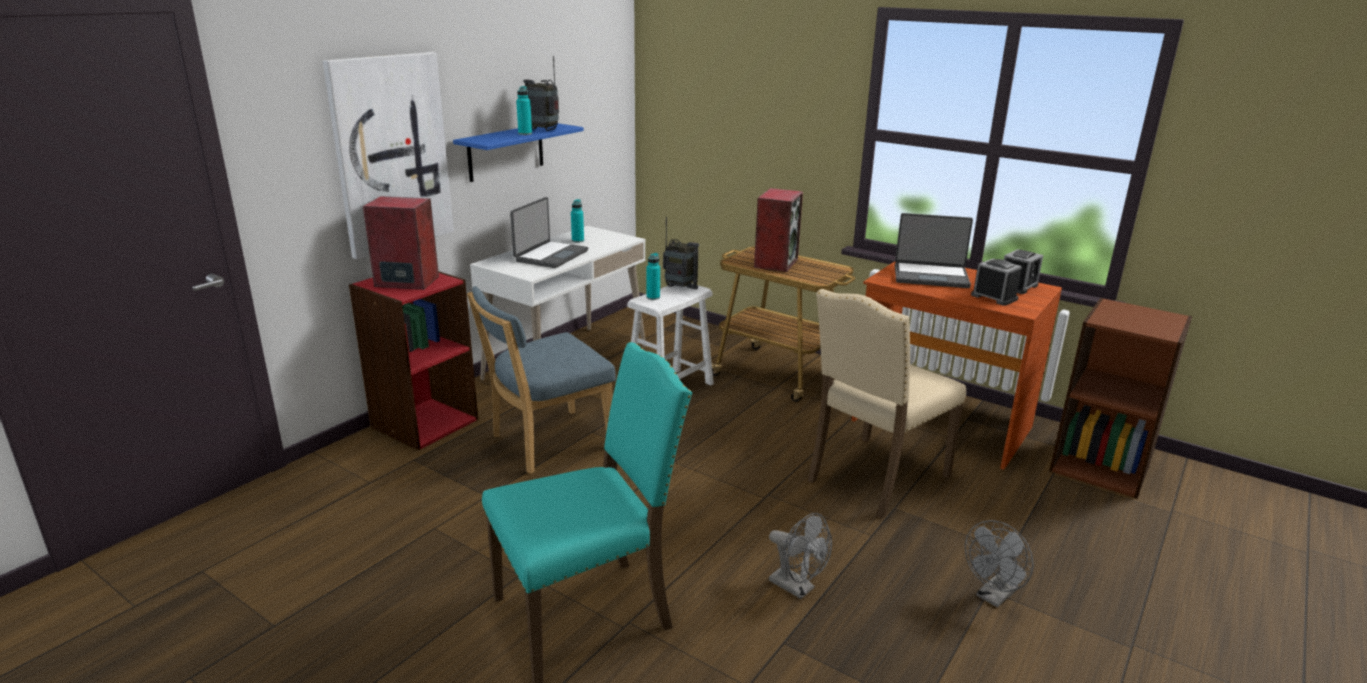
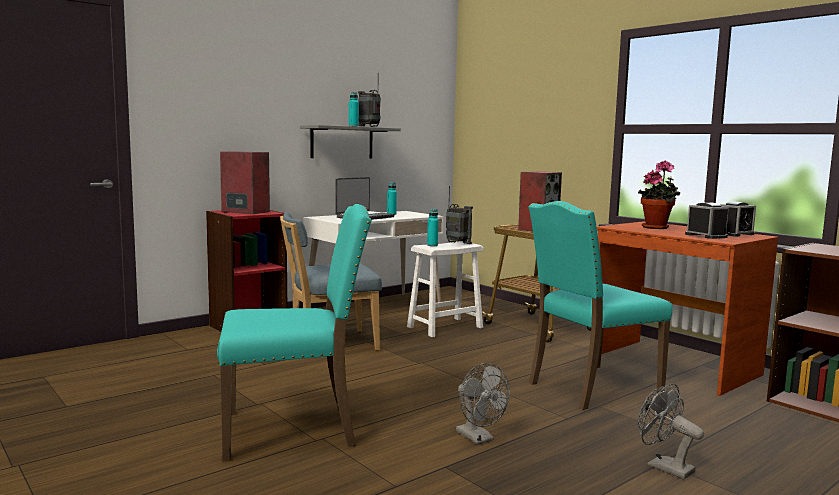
camera: 15 degrees right, 15 degrees down
(391, 153) = (250, 125): picture -> none
(506, 152) = (342, 142): blue shelf -> grey shelf
(874, 478) = (590, 388): beige chair -> turquoise chair
(931, 276) = (657, 227): laptop -> potted plant
(993, 597) = (663, 467): grey fan -> grey fan turned 75 degrees clockwise

